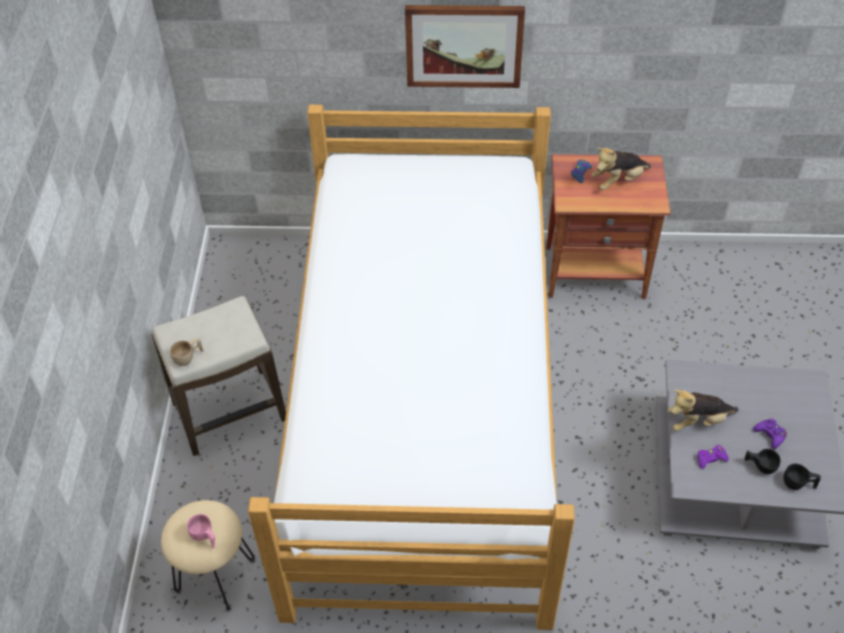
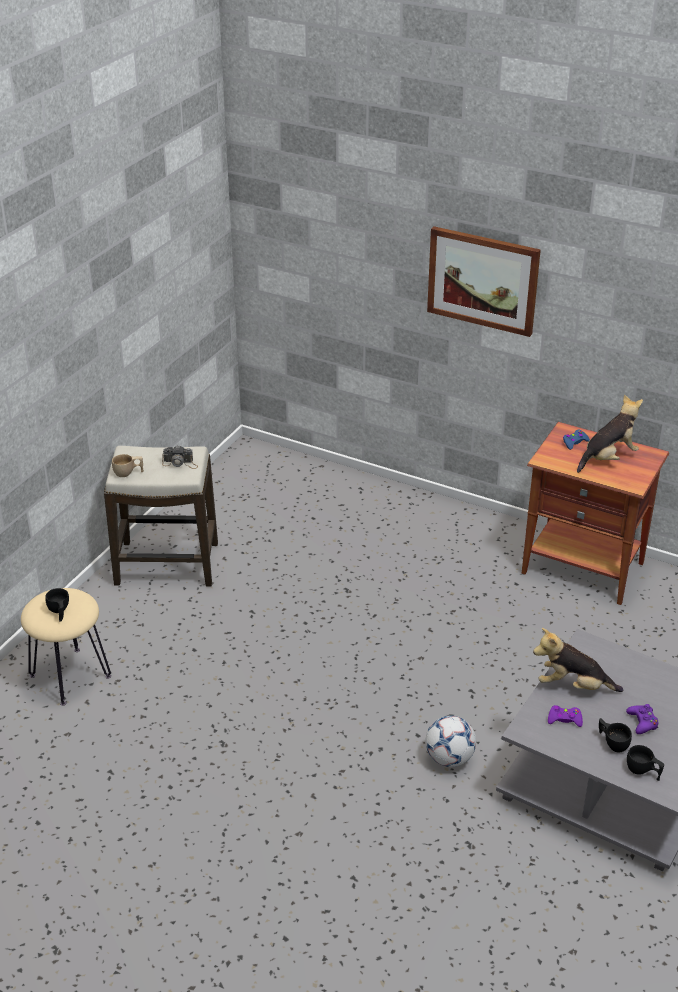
camera: 25 degrees right, 15 degrees down
(204, 537) = (59, 612): pink cup -> black cup
(232, 326) = (180, 463): none -> camera
(425, 408) = (340, 619): bed -> none
(599, 514) = (449, 758): none -> football
(618, 181) = (608, 458): plush toy -> plush toy turned 150 degrees clockwise

